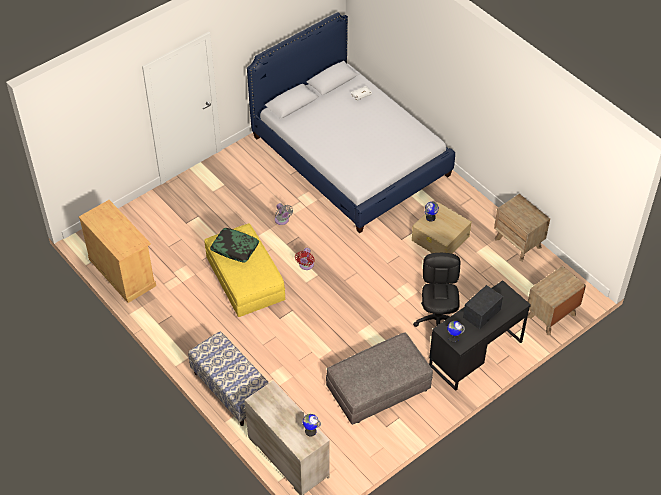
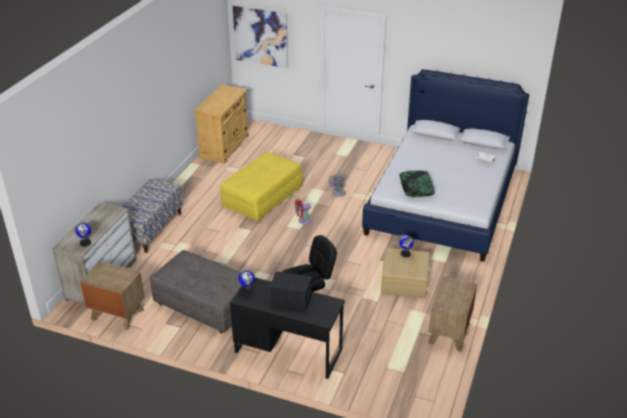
camera: 60 degrees right, 15 degrees down
(82, 138) = (261, 36): none -> picture
(234, 248) = (267, 165): pillow -> pillow (416, 187)
(551, 315) = (379, 389): brown nightstand -> brown nightstand (117, 314)

